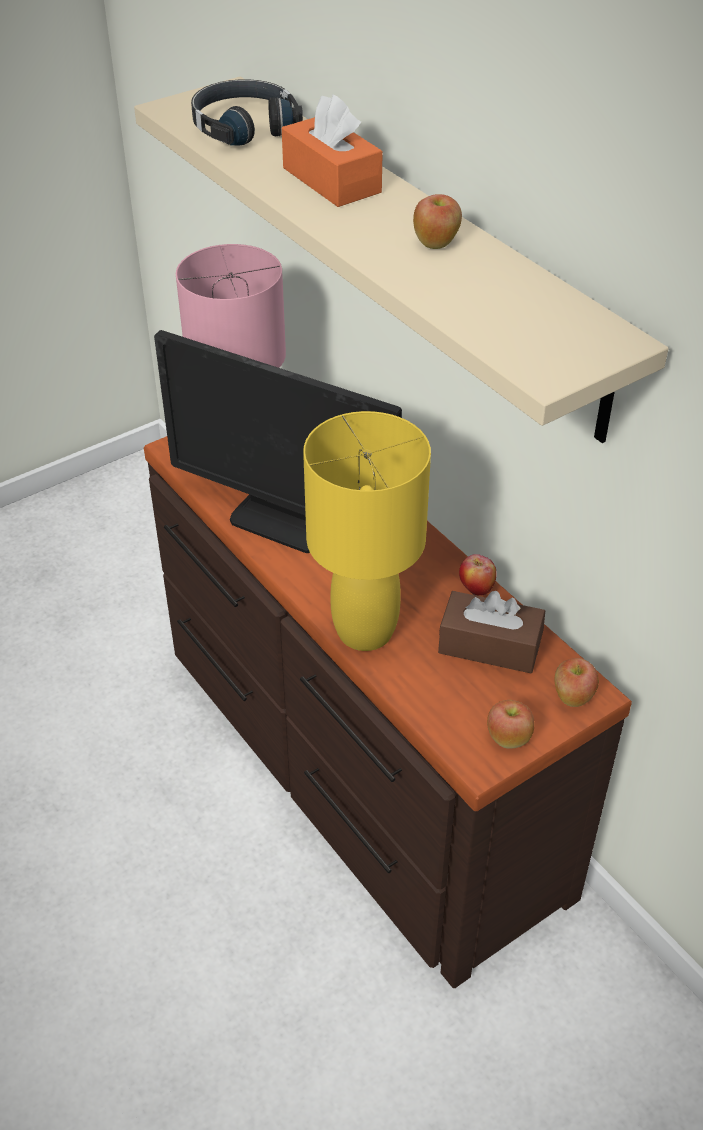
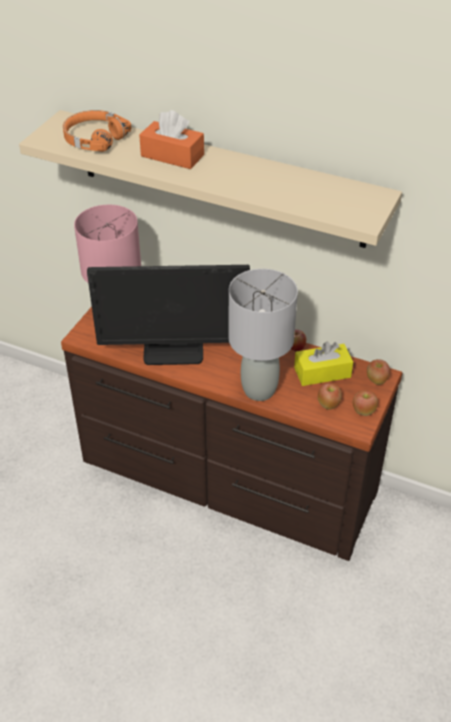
camera: 30 degrees left, 0 degrees up
(243, 126) = (94, 138): black headphones -> orange headphones
(363, 630) = (258, 390): yellow table lamp -> grey table lamp
(436, 244) = (256, 173): apple -> apple (328, 404)
(489, 645) = (322, 372): brown tissue box -> yellow tissue box

